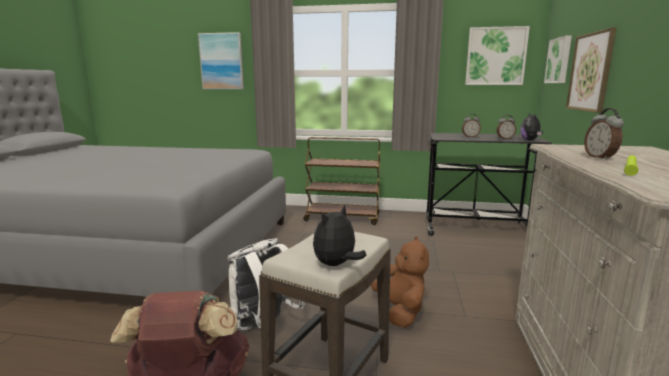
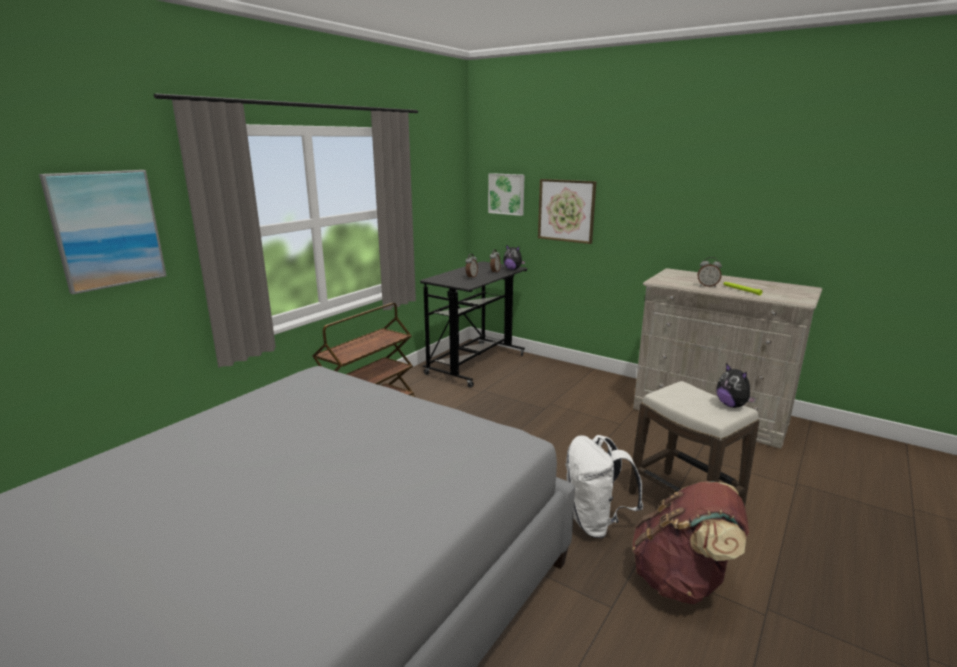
camera: 65 degrees left, 5 degrees up
(399, 311) = (602, 447): brown plush toy -> none
(495, 56) = (442, 187): picture -> none

